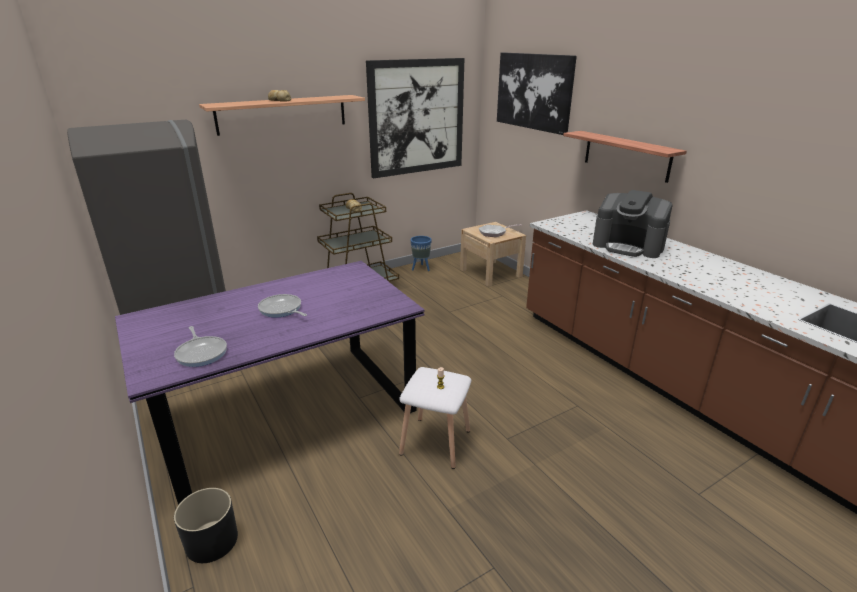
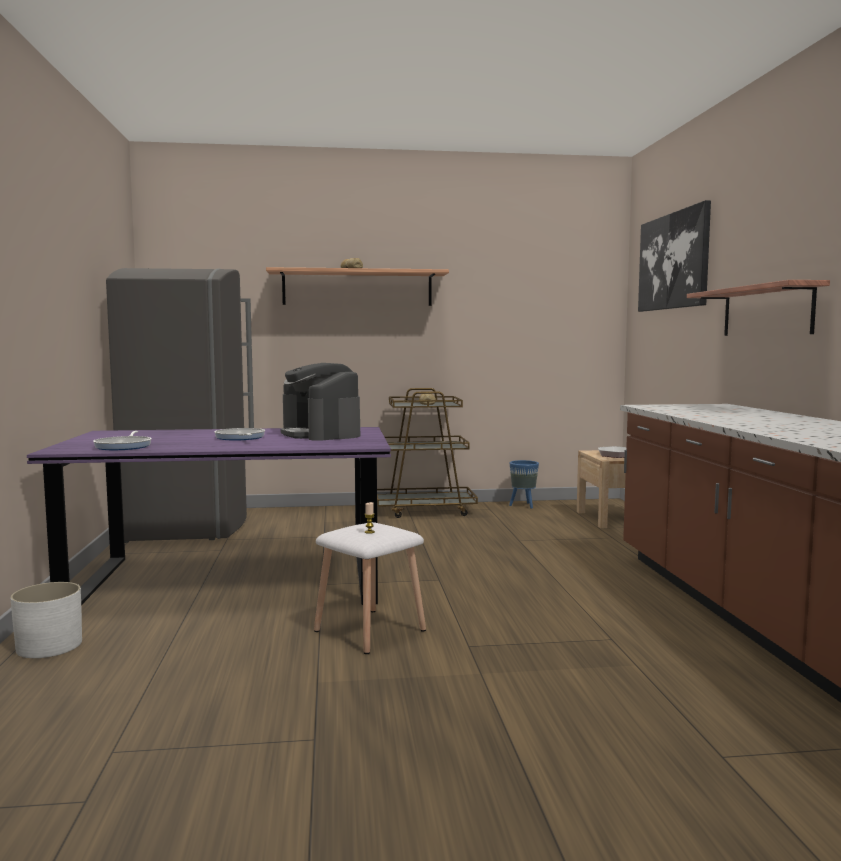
camera: 25 degrees right, 20 degrees down
(212, 541) = (49, 645): black planter -> white planter
(416, 117) = (529, 306): picture -> none
(628, 246) = (735, 417): coffee machine -> coffee machine (321, 434)

